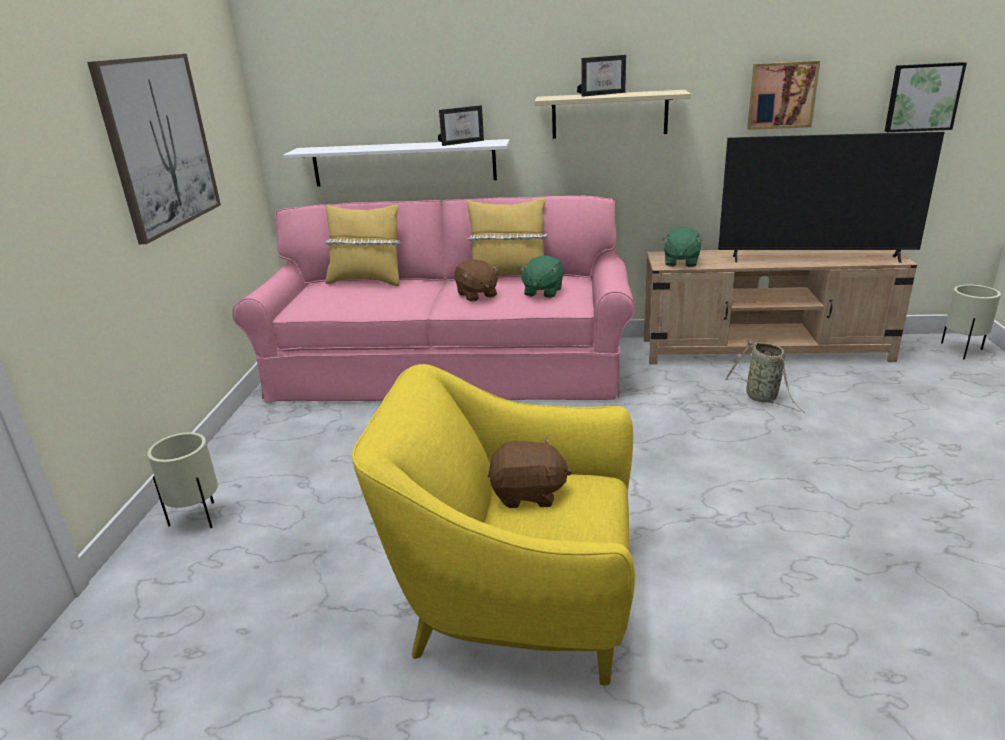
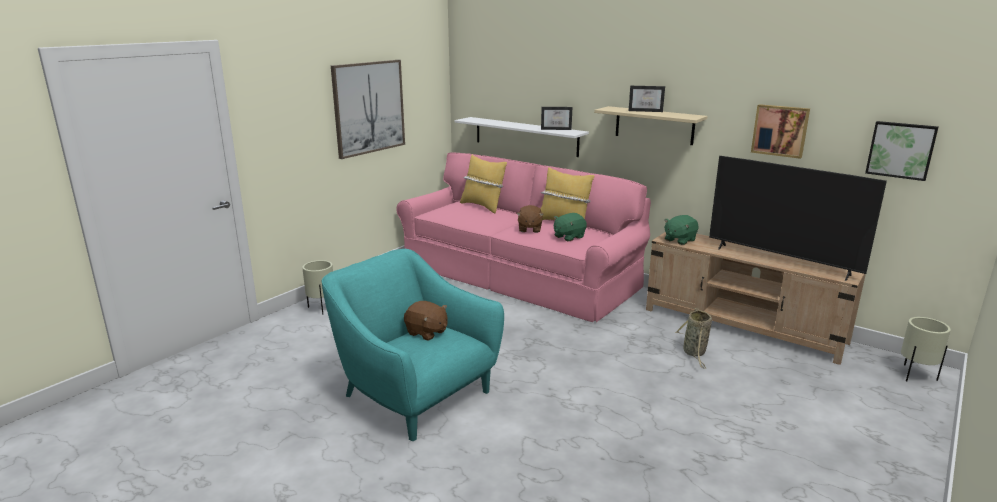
camera: 30 degrees right, 5 degrees down
(517, 601) = (414, 394): yellow armchair -> turquoise armchair

